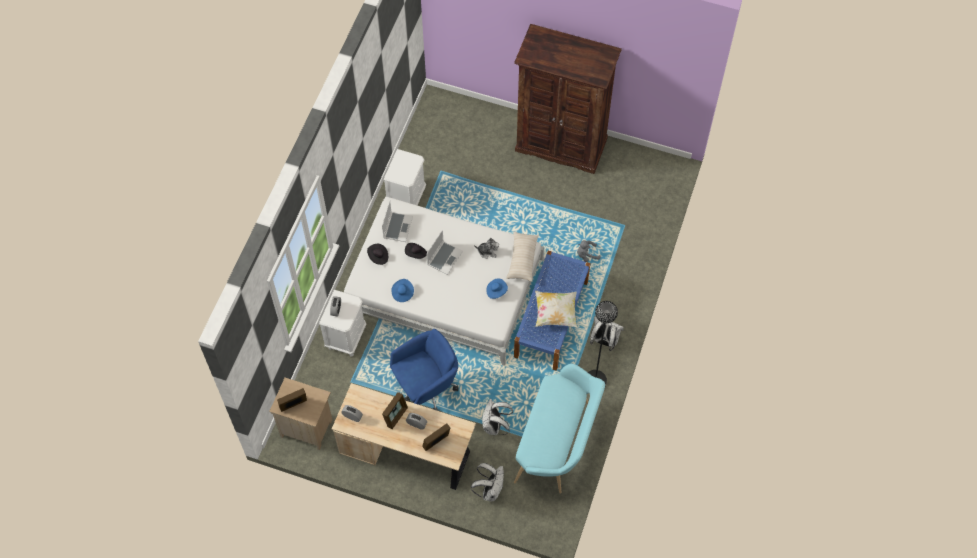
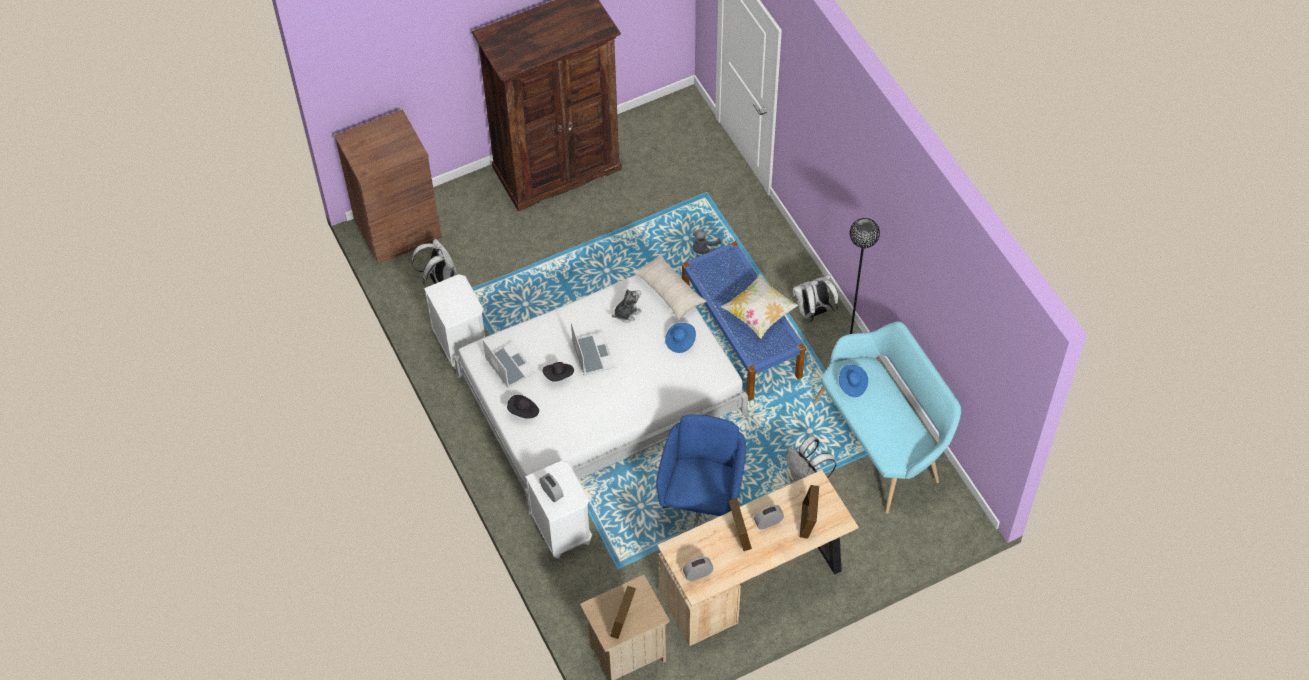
camera: 45 degrees left, 5 degrees down
(402, 293) = (590, 424): blue hat -> blue hat (852, 385)
(444, 111) = (399, 231): none -> brown dresser
(490, 490) = (873, 541): white backpack -> white backpack (440, 281)

